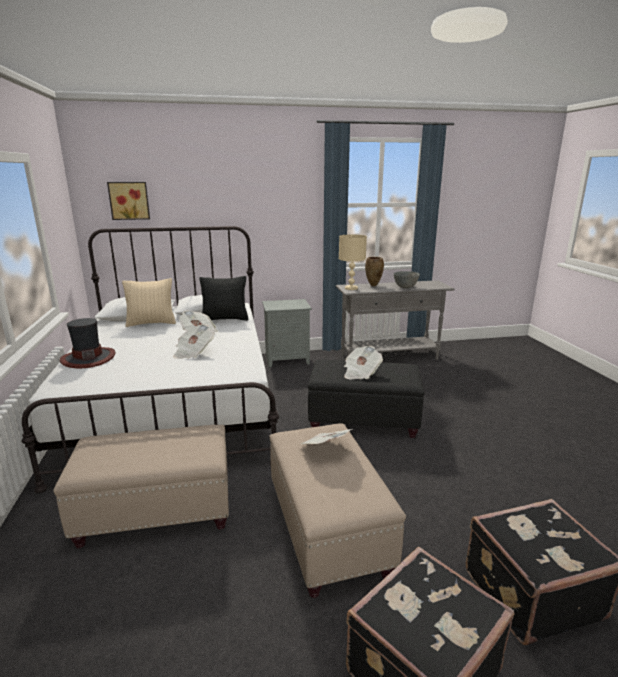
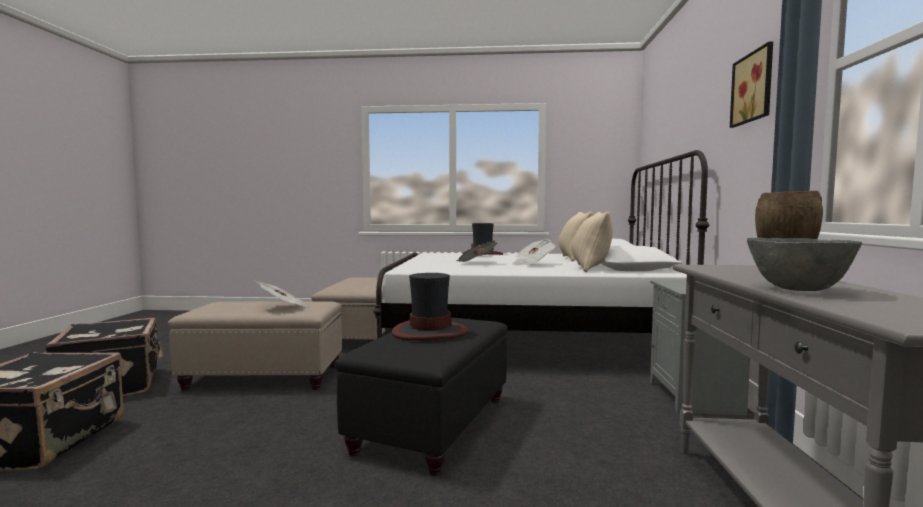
camera: 105 degrees right, 15 degrees down
(129, 200) = (657, 134): picture -> picture (755, 87)
(225, 319) = (590, 268): black pillow -> beige pillow
(351, 288) = (727, 267): beige table lamp -> none
(360, 373) = (429, 332): newspaper -> hat

